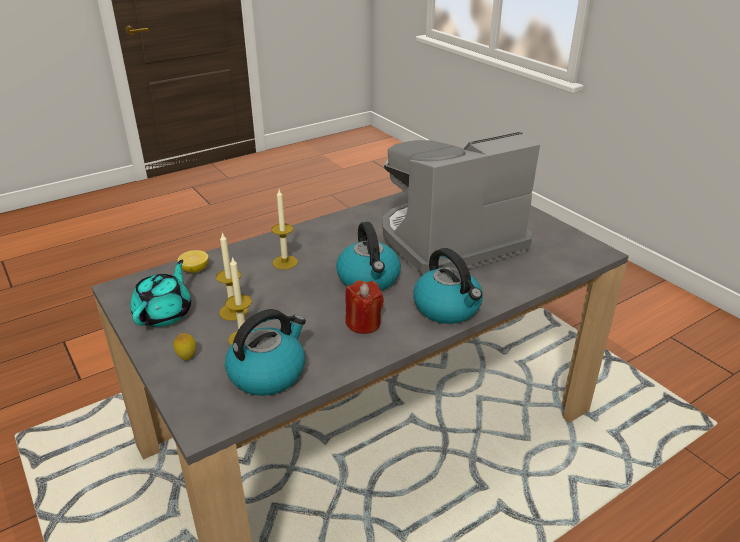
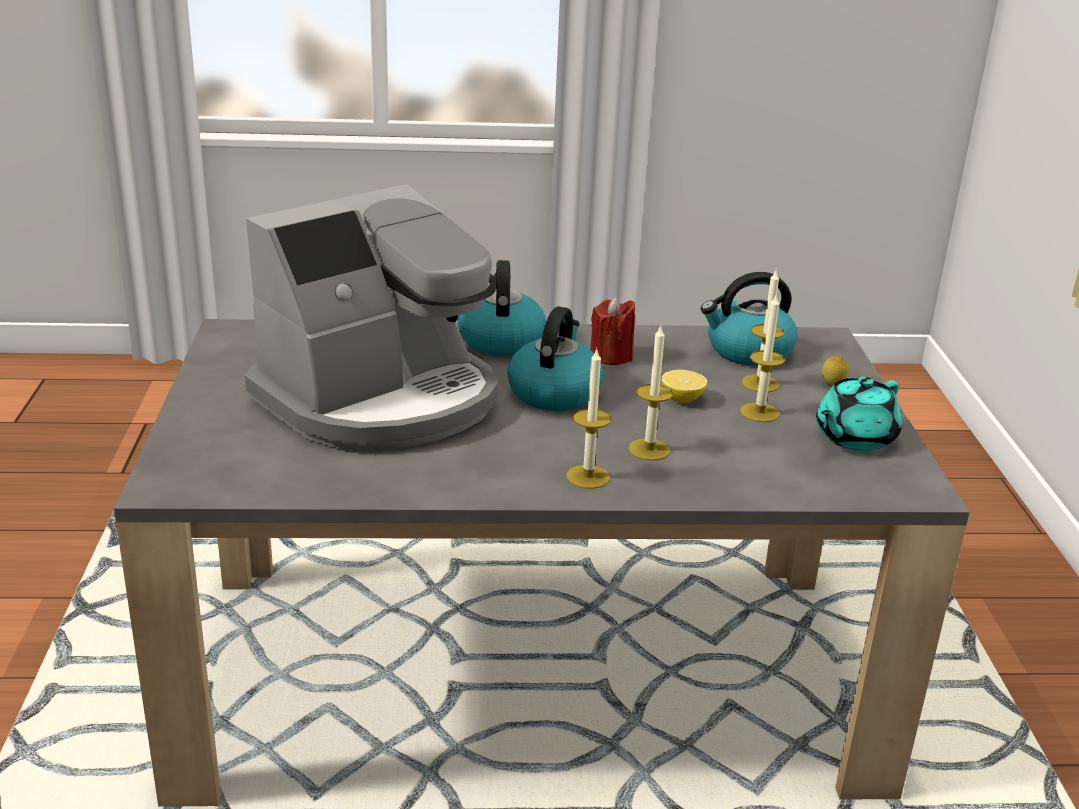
camera: 150 degrees left, 5 degrees down
(195, 270) = (795, 483): lemon -> lemon (682, 399)
(304, 238) = (588, 477): none -> candle
(449, 241) = (381, 400): coffee machine -> coffee machine turned 45 degrees counterclockwise

